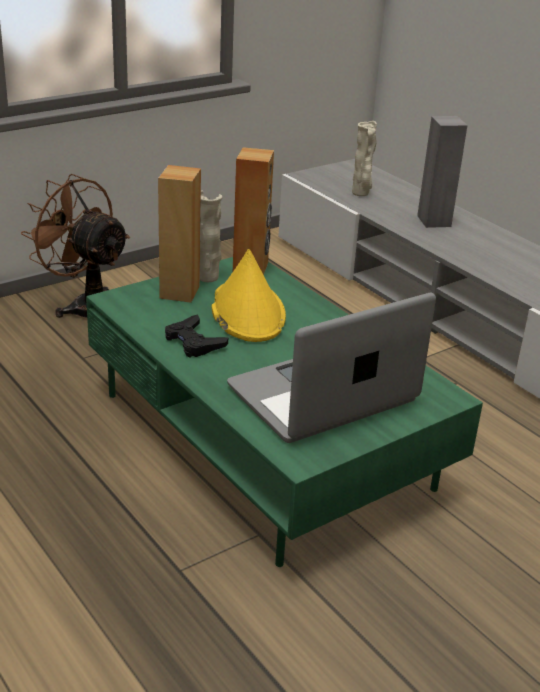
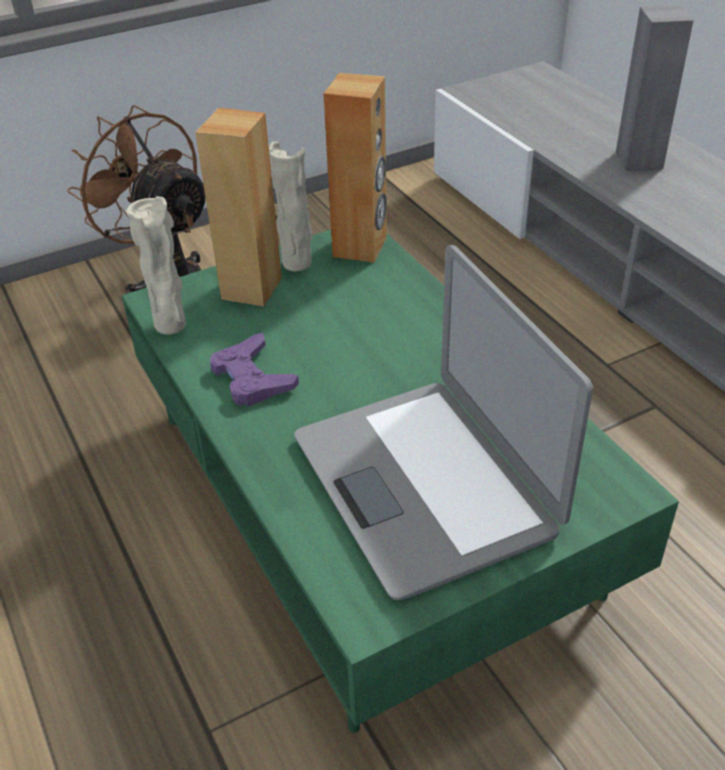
camera: 10 degrees right, 10 degrees up
(194, 342) = (252, 378): black game controller -> purple game controller
(247, 312) = (340, 324): yellow hat -> none
(323, 396) = (426, 483): laptop -> laptop turned 90 degrees counterclockwise
(361, 194) = (540, 118): beige vase -> beige vase (171, 326)

